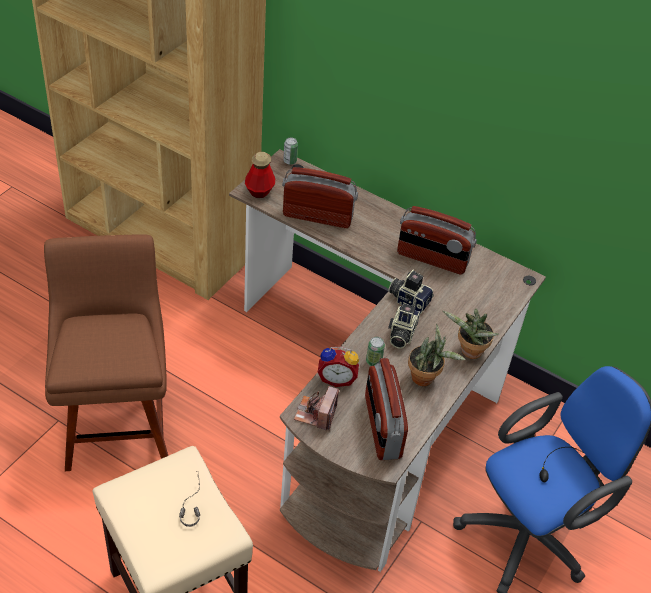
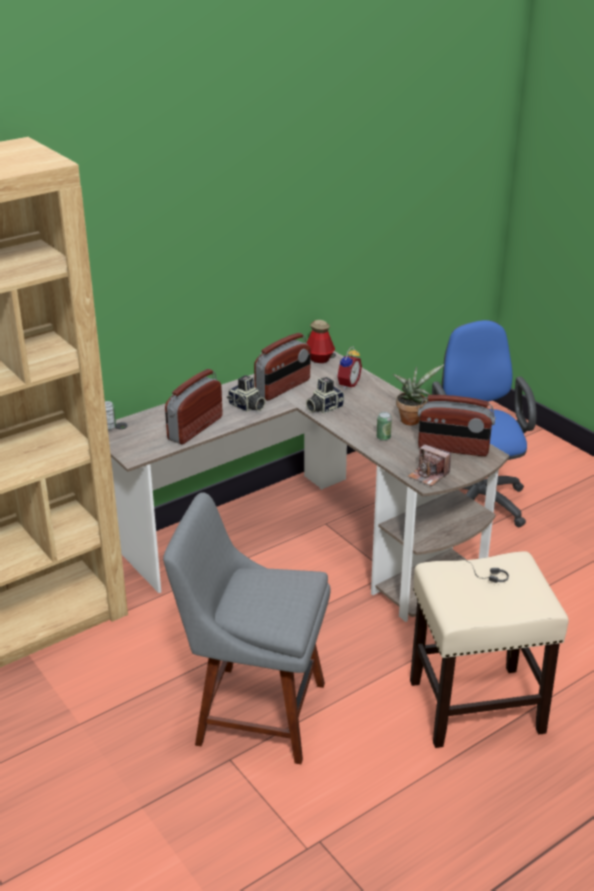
camera: 65 degrees left, 15 degrees down
(117, 421) = (254, 711): brown chair -> grey chair
(259, 191) = (137, 451): bottle -> bottle (319, 359)
(337, 378) = (394, 458): alarm clock -> alarm clock (347, 384)
(401, 334) = (359, 419): camera -> camera (246, 407)
(468, 352) = (393, 396): potted plant -> none

